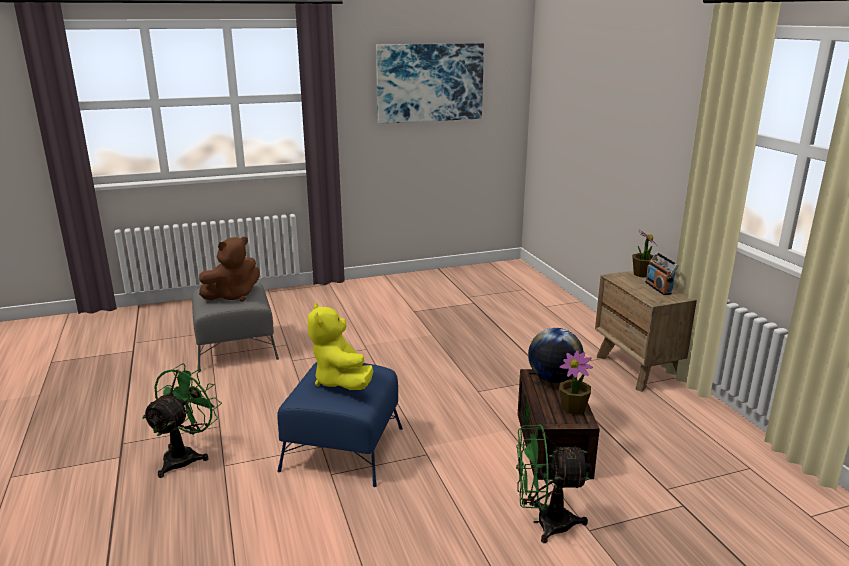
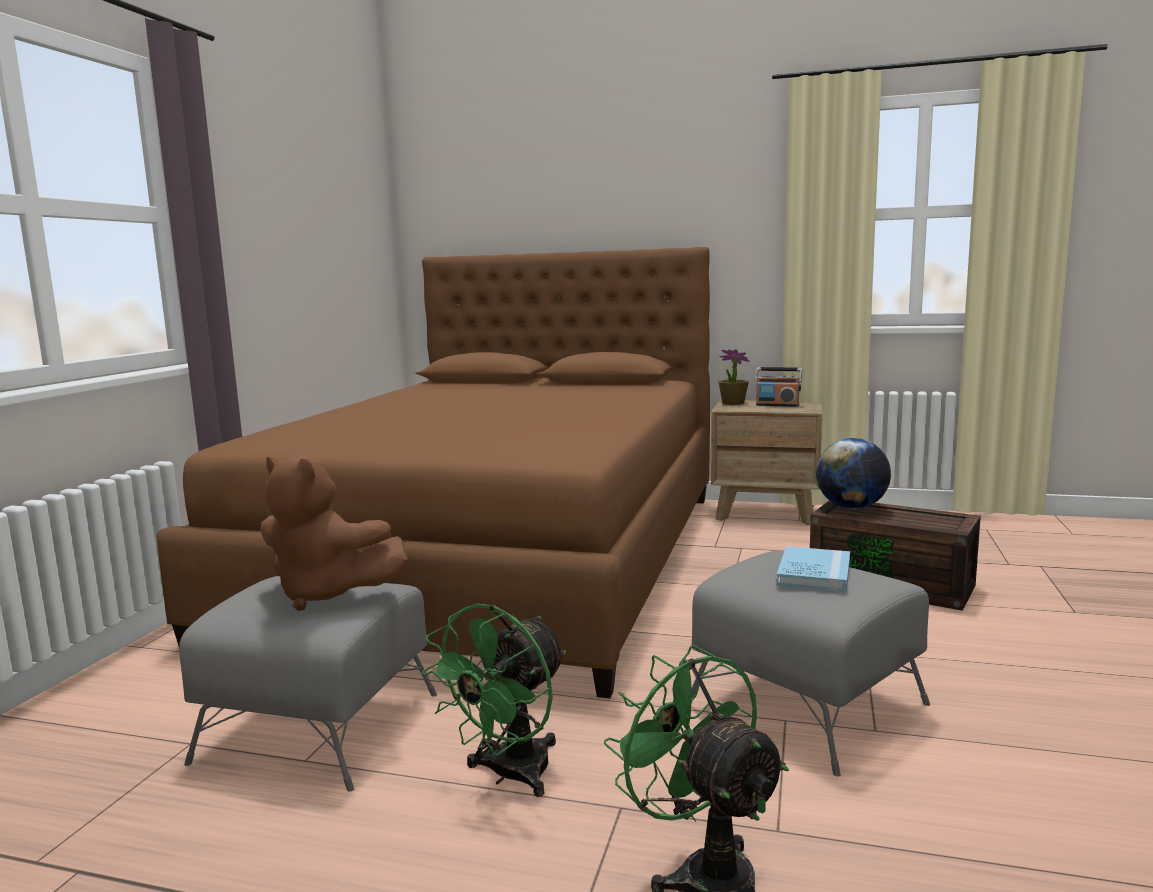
camera: 55 degrees left, 10 degrees down
(233, 296) = (327, 594): brown plush toy -> brown plush toy turned 120 degrees clockwise
(341, 381) = (814, 573): yellow plush toy -> blue book
(342, 449) = (807, 705): blue ottoman -> grey ottoman
(430, 82) = (309, 211): picture -> none
(440, 318) = (501, 558): none -> brown bed
(544, 523) = (1055, 628): green fan -> green fan (509, 775)
(573, 408) = (927, 514): potted plant -> none

